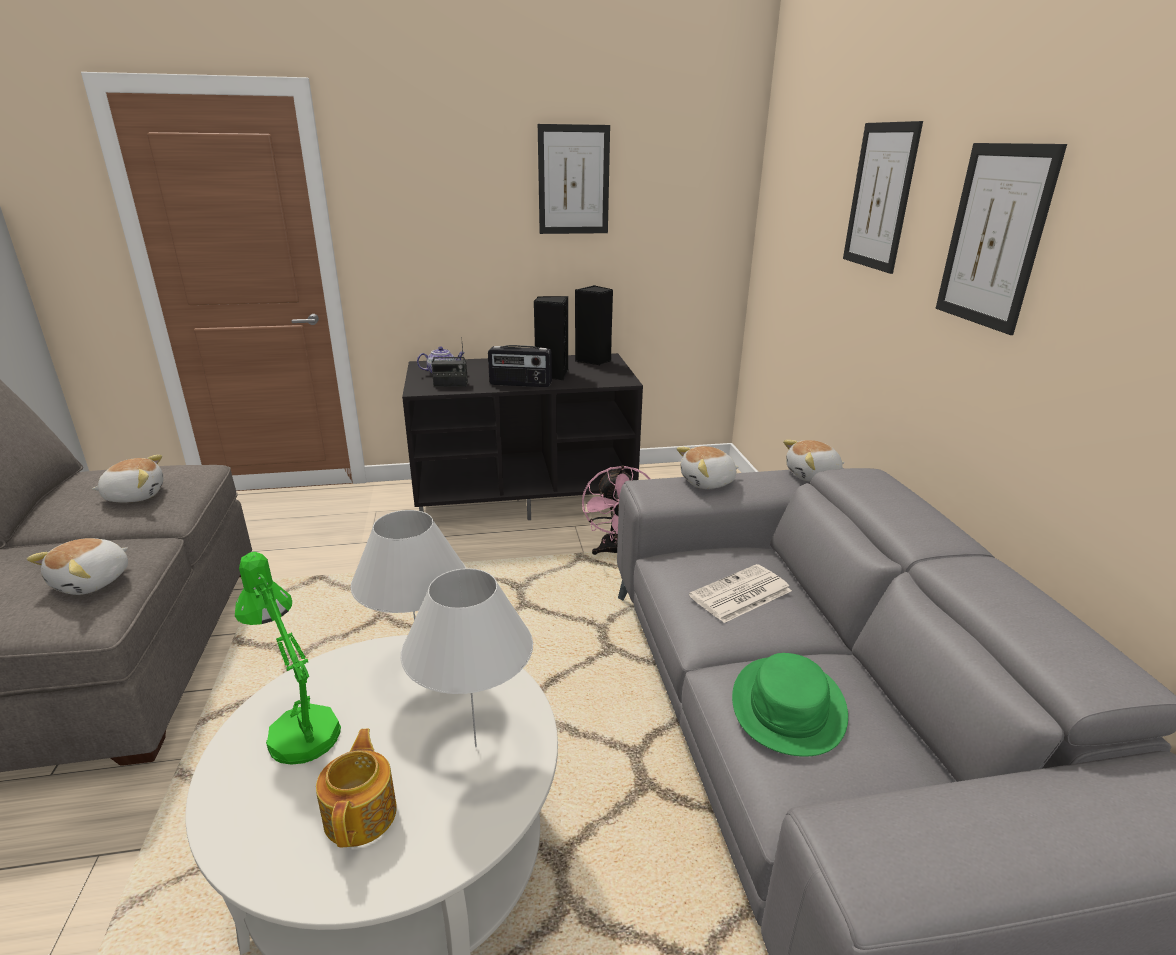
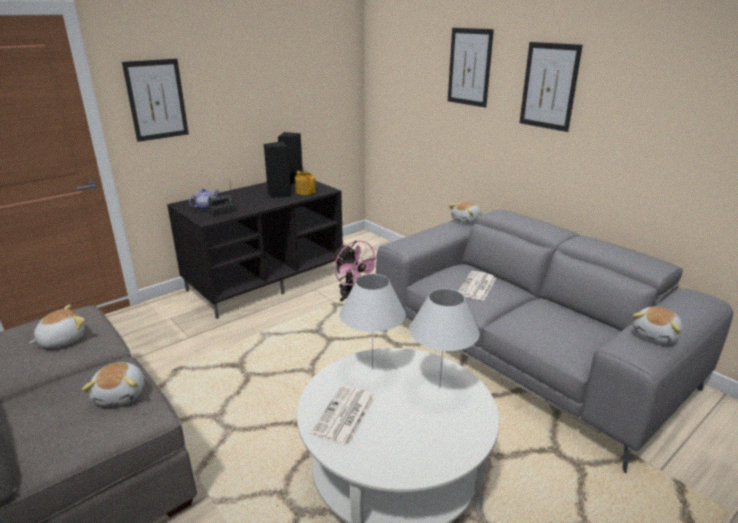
camera: 30 degrees left, 0 degrees up
(299, 727) = (344, 416): green table lamp -> newspaper
(362, 813) = (424, 433): teapot -> teapot (305, 191)
(520, 384) = (268, 204): radio -> none
(573, 180) = (263, 64): picture -> picture (156, 100)
(708, 482) = (424, 236): plush toy -> plush toy (656, 335)
(789, 706) = (543, 324): green hat -> none

